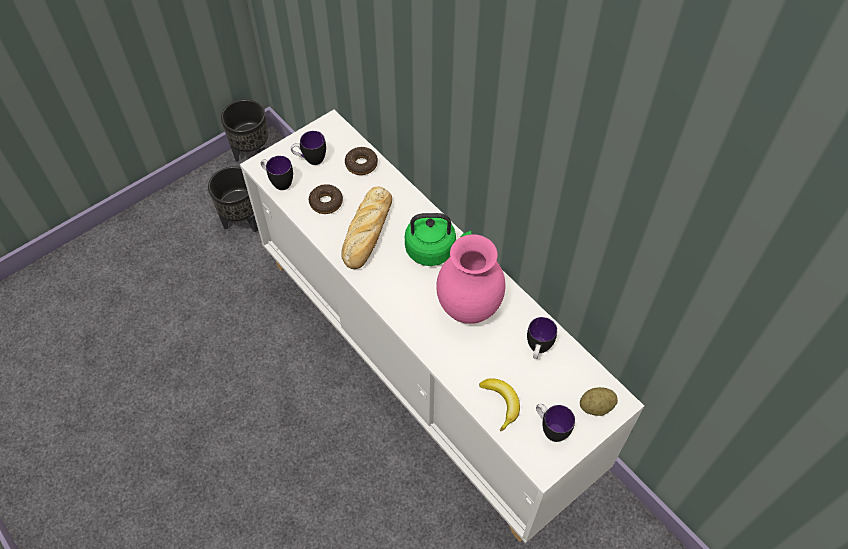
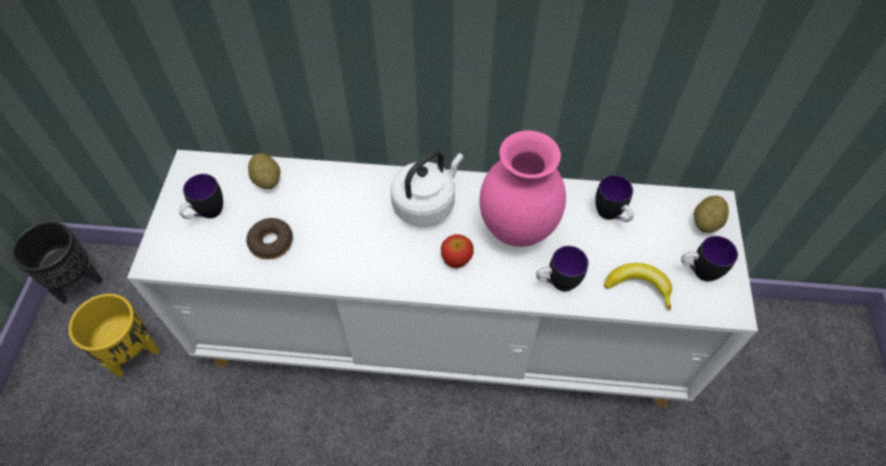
camera: 45 degrees left, 0 degrees up
(243, 221) = (133, 353): black planter -> yellow planter
(278, 182) = (195, 262): mug -> mug (557, 283)
(361, 164) = (267, 180): donut -> potato
(367, 233) = (346, 238): bread -> none
(413, 295) = (456, 259): none -> apple
(433, 249) = (426, 204): green kettle -> white kettle

